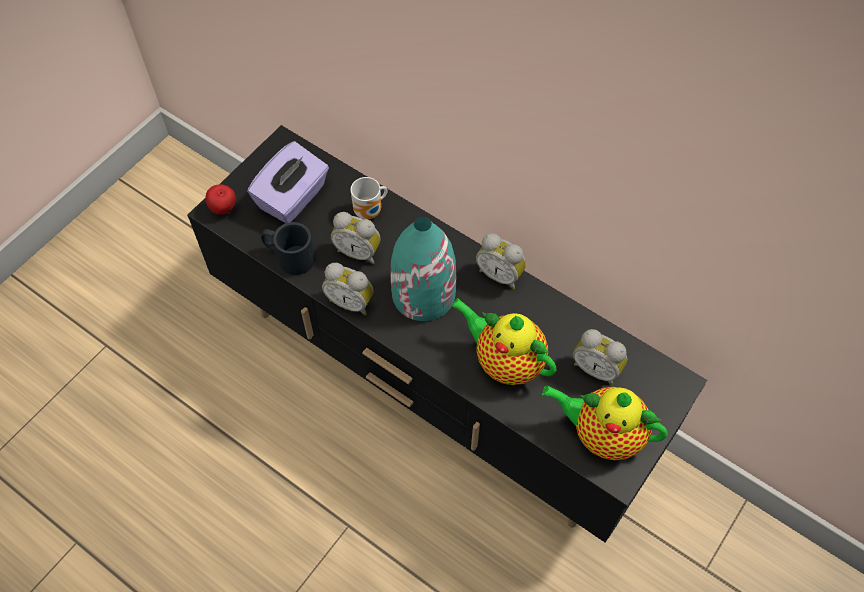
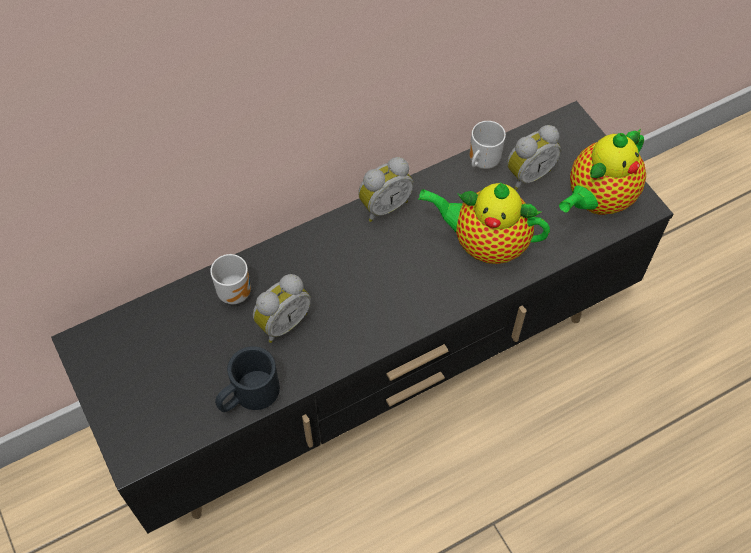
camera: 65 degrees left, 0 degrees up
(224, 209) = (137, 443): apple -> none
(293, 198) = (169, 362): purple tissue box -> none
(351, 301) = (343, 354): alarm clock -> none
(423, 293) = (369, 282): turquoise vase -> none
(505, 361) = (484, 244): teapot -> teapot turned 45 degrees clockwise
(588, 328) = (481, 162): none -> mug

